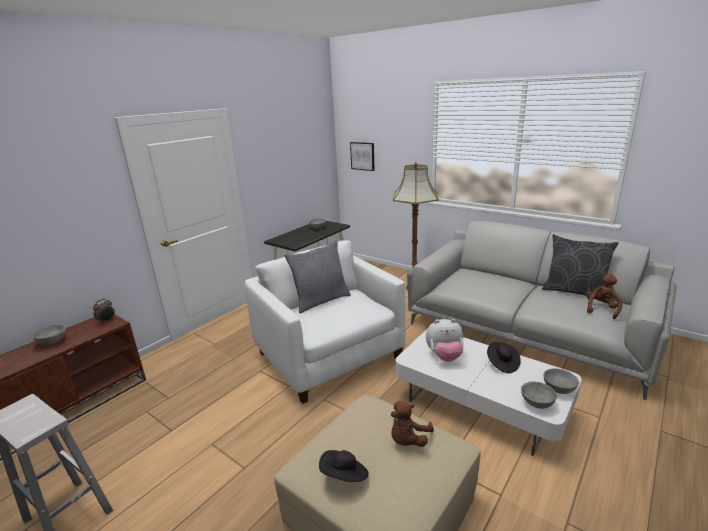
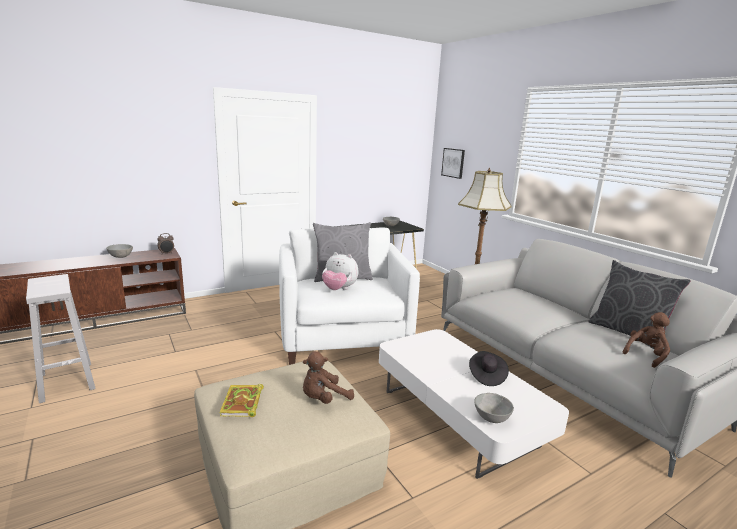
camera: 20 degrees right, 5 degrees down
(344, 476) = (242, 403): black hat -> book
(444, 356) = (431, 354): plush toy -> plush toy (339, 289)
(558, 389) = (530, 414): grey bowl -> none

